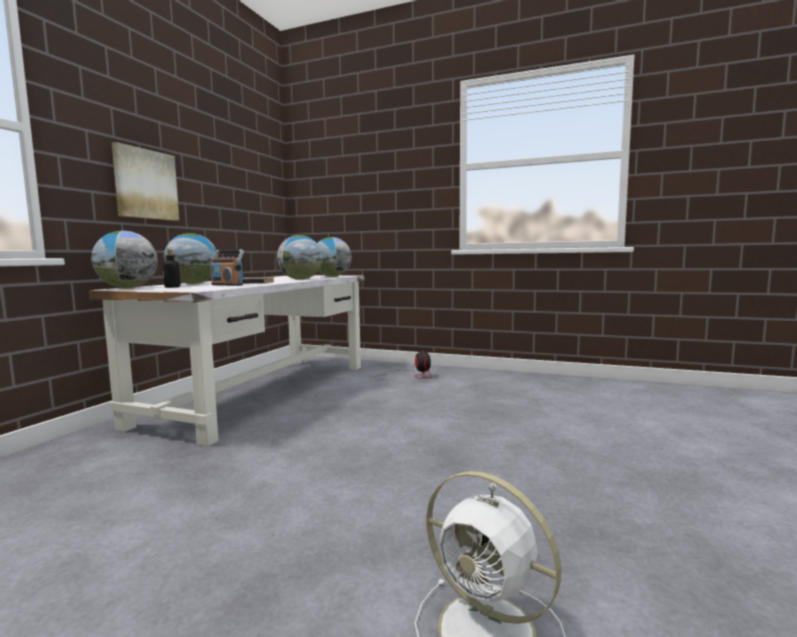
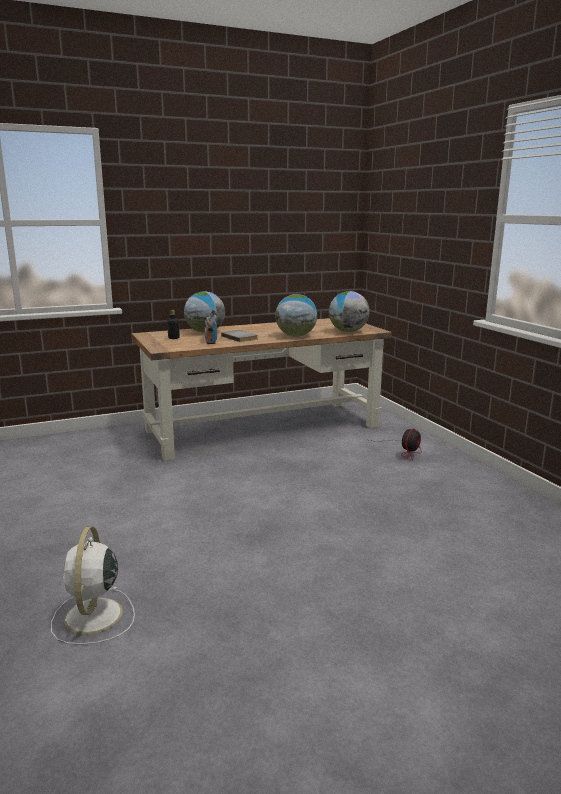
camera: 45 degrees right, 10 degrees up
(128, 288) = (152, 334): globe -> none
(145, 184) = (192, 245): picture -> none
(264, 392) = (263, 428): white desk -> brown desk

